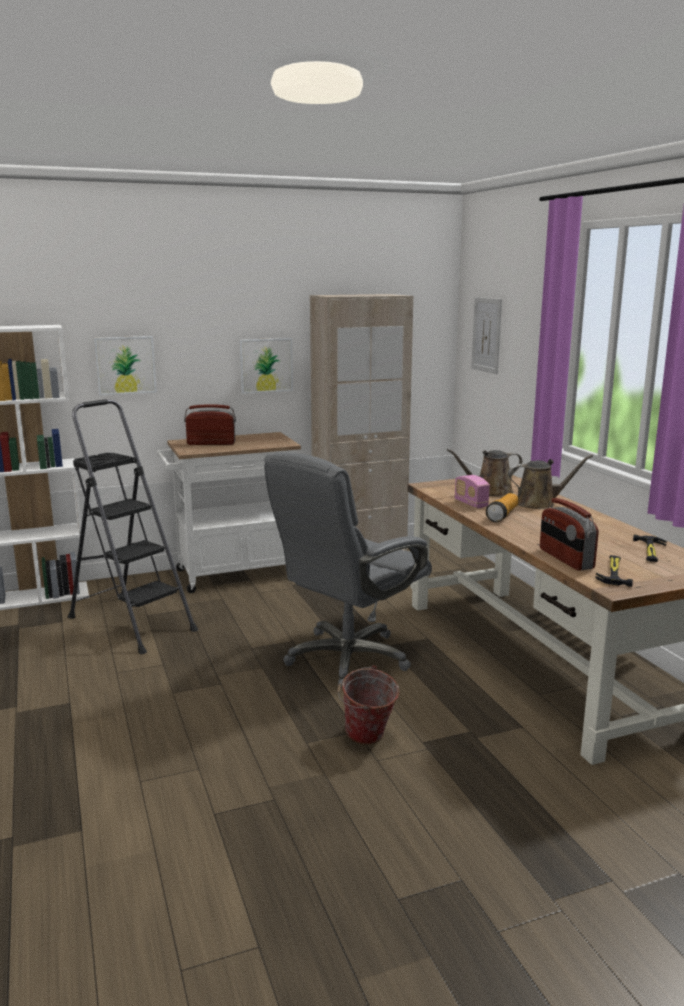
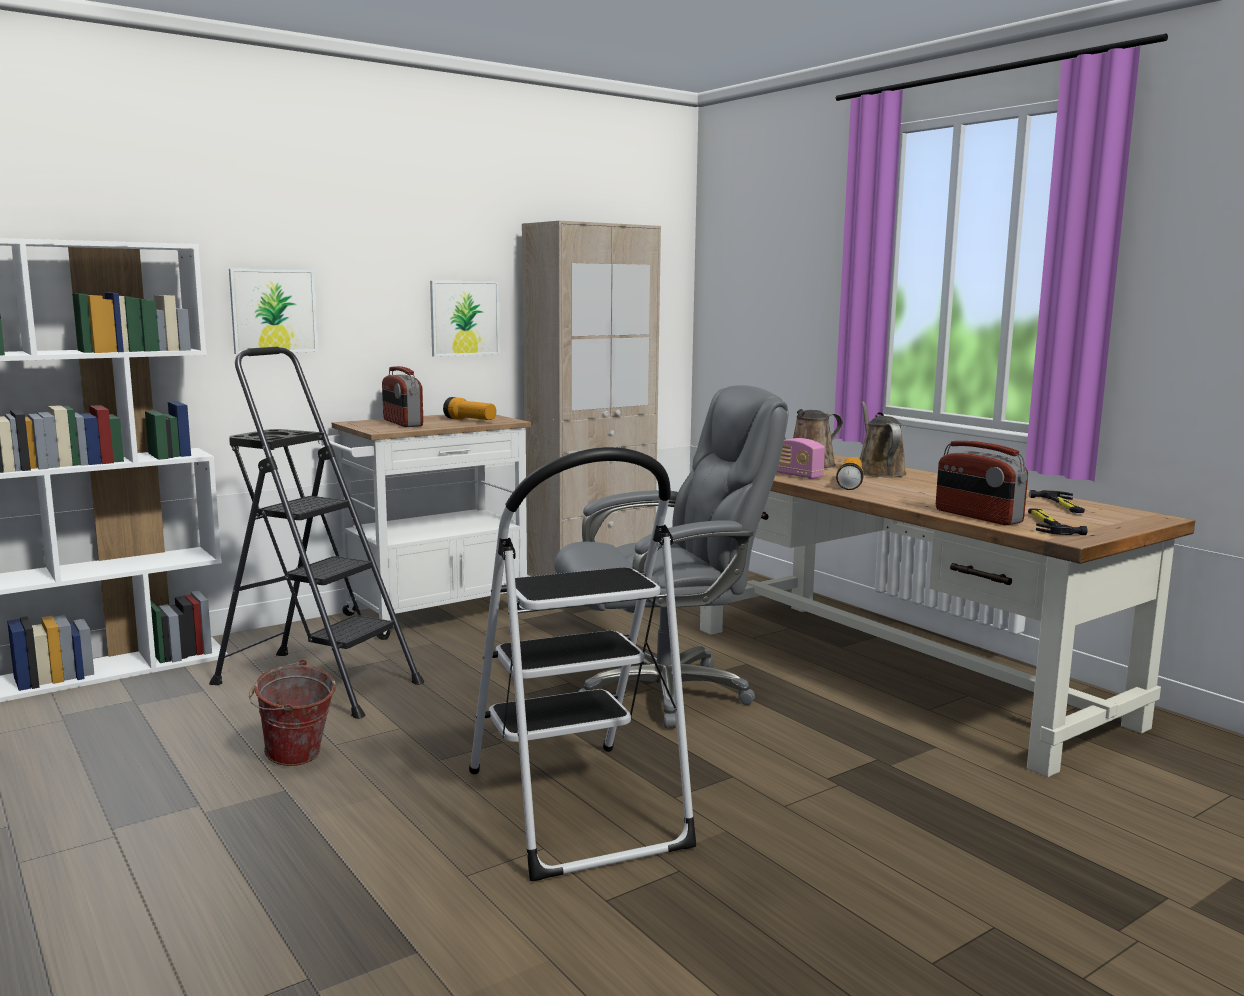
camera: 15 degrees left, 5 degrees down
(211, 443) = (402, 423): radio -> radio turned 105 degrees counterclockwise
(235, 743) = (575, 811): none -> step ladder
(260, 442) = (470, 420): none -> flashlight
(350, 656) = (660, 693): grey office chair -> grey office chair turned 135 degrees counterclockwise
(367, 739) = (753, 784): bucket -> bucket (296, 760)
(486, 335) = (745, 281): picture -> none
(539, 503) = (878, 472): brown watering can -> brown watering can turned 75 degrees counterclockwise

